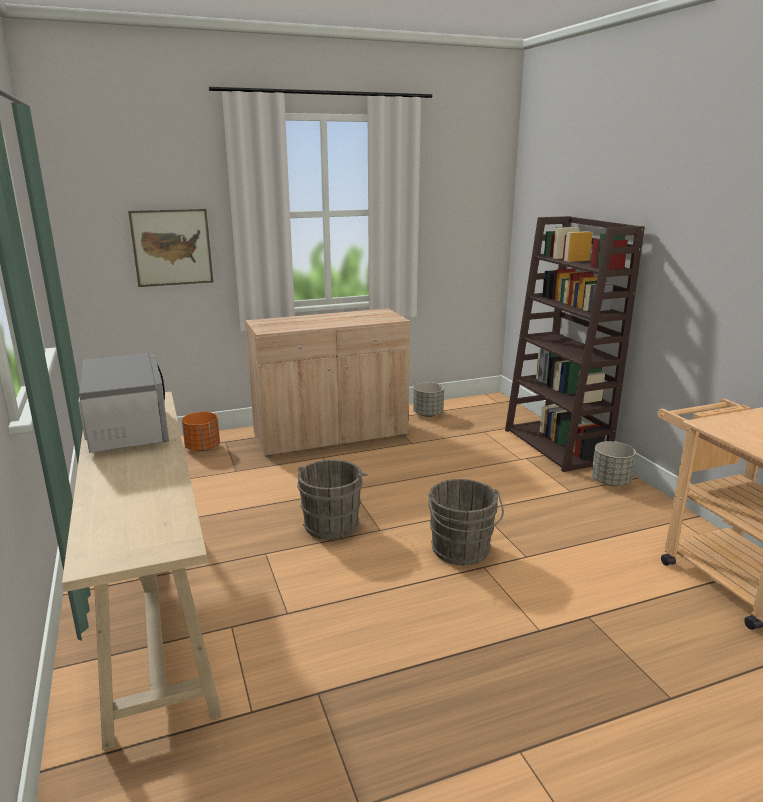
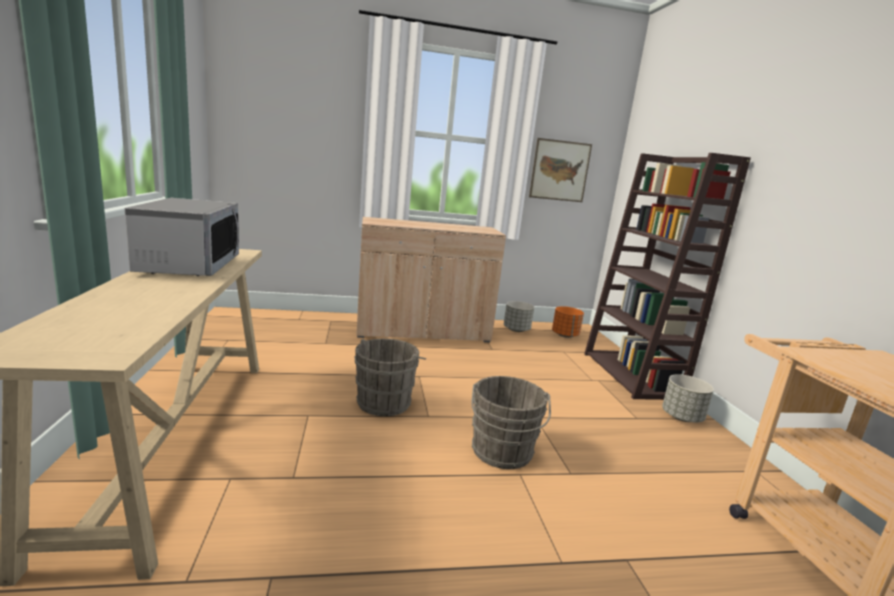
camera: 10 degrees right, 5 degrees down
(172, 247) = (312, 146): picture -> picture (560, 170)
(203, 448) = (309, 322): orange planter -> orange planter (565, 335)

